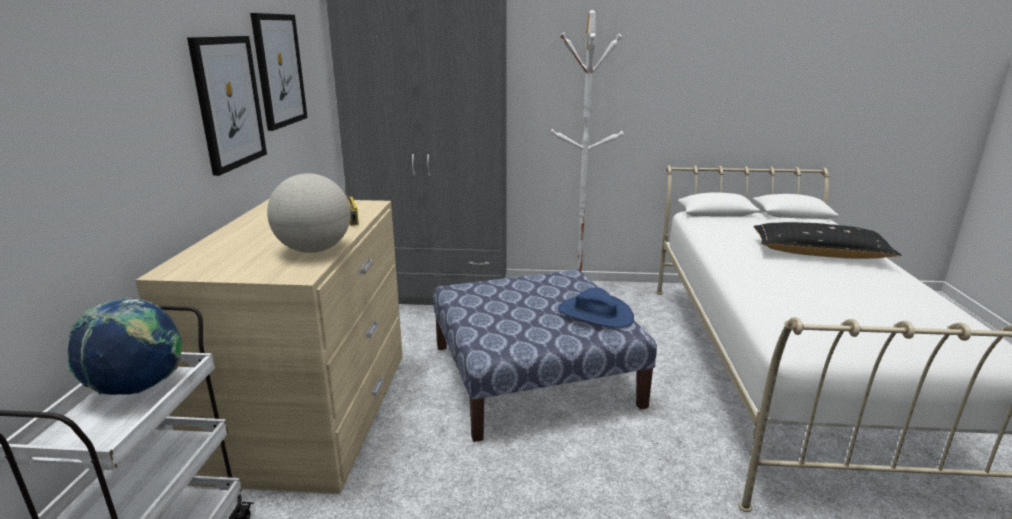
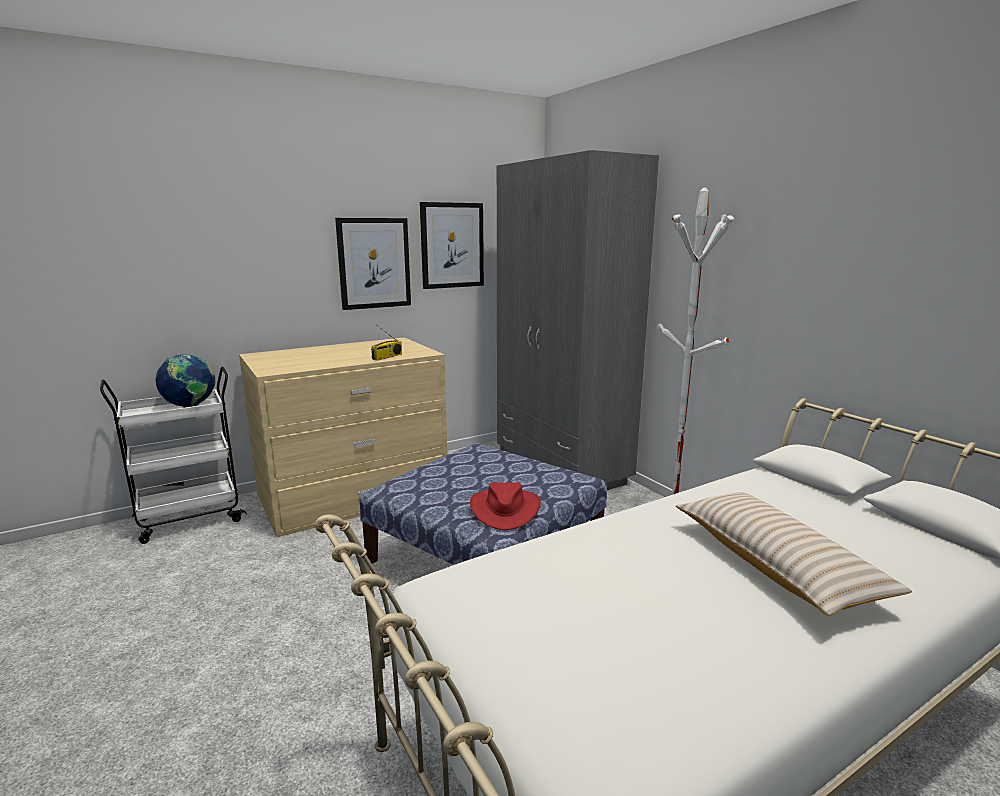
camera: 55 degrees right, 5 degrees down
(314, 250) = (316, 364): globe -> none
(595, 314) = (505, 509): blue hat -> red hat
(819, 253) = (775, 565): black pillow -> beige pillow

